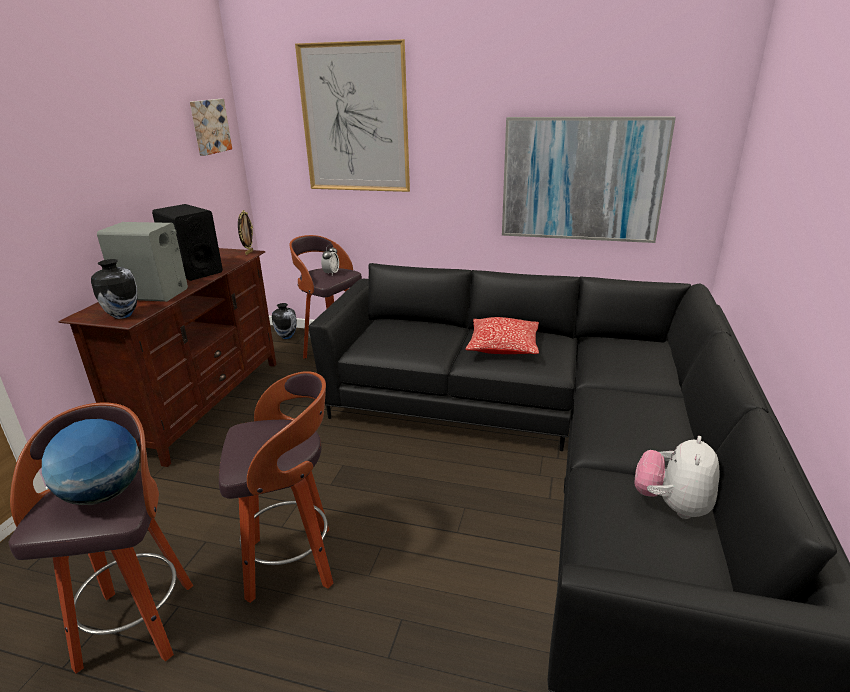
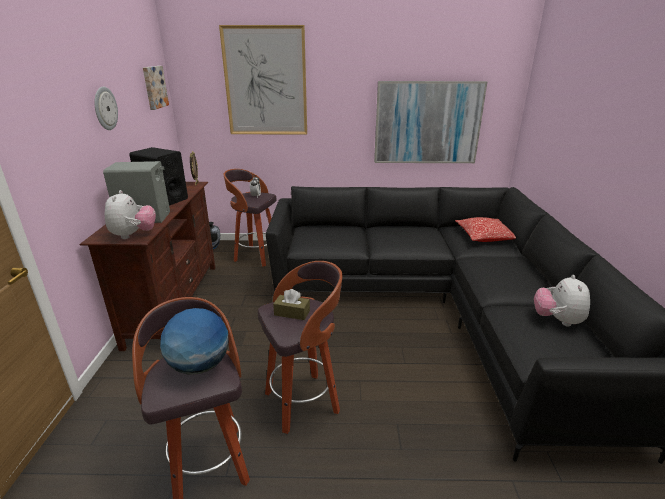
camera: 15 degrees left, 0 degrees up
(118, 154) = (105, 108): none -> wall clock
(122, 315) = (133, 235): vase -> plush toy
(262, 440) = (292, 313): none -> brown tissue box
(503, 347) = (399, 237): pillow -> pillow (484, 237)

